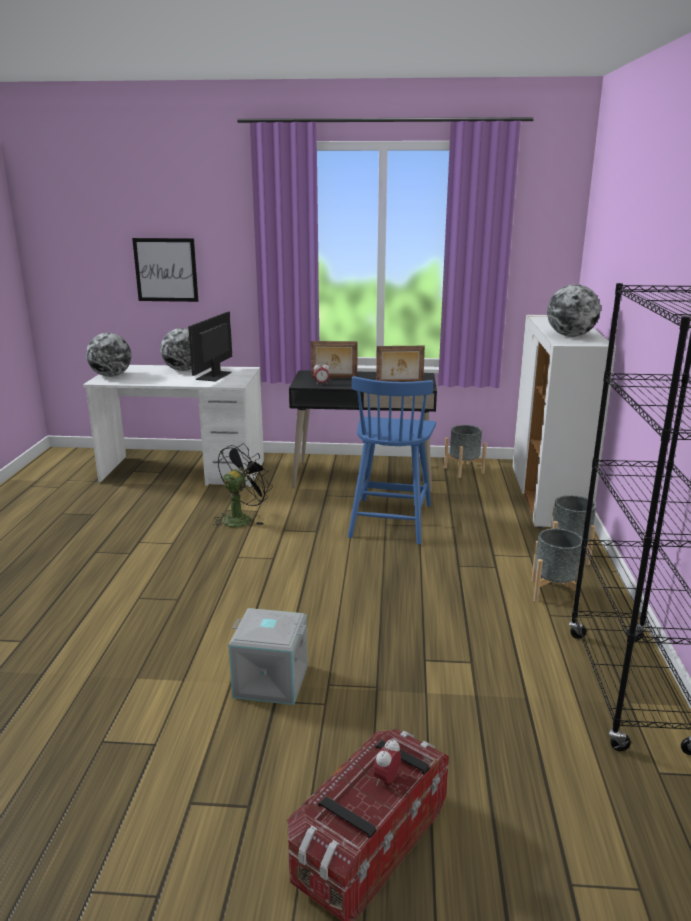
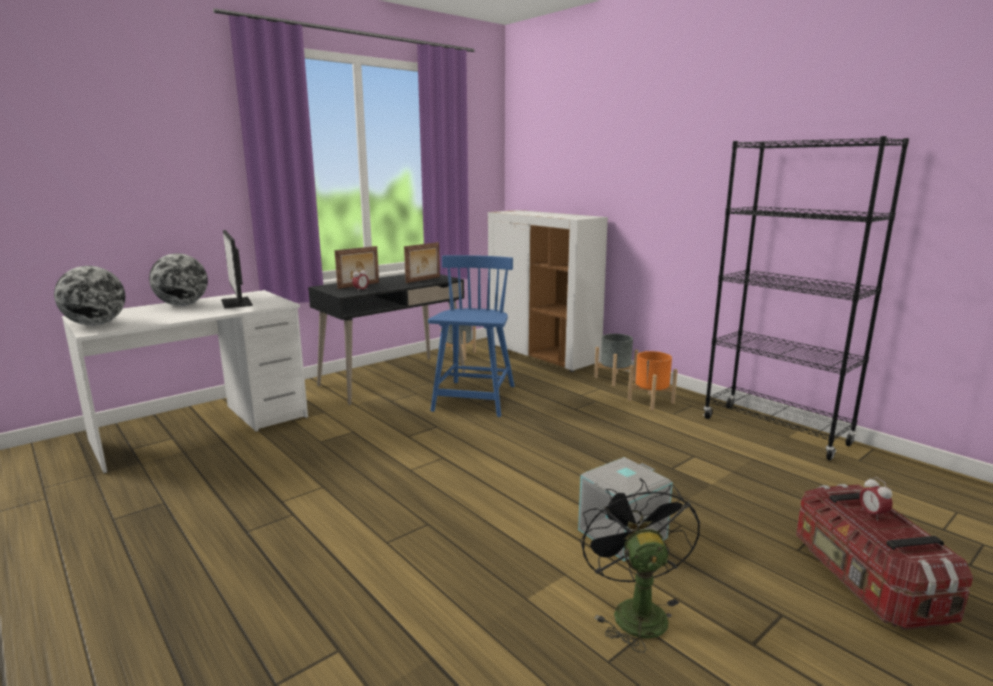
camera: 45 degrees left, 5 degrees down
(166, 270) = (119, 186): picture -> none
(241, 518) = (350, 442): black fan -> black fan (634, 610)
(390, 520) = (474, 399): blue chair -> blue chair turned 135 degrees counterclockwise
(554, 592) = (650, 401): grey planter -> orange planter
(570, 336) = (564, 216): globe -> none

